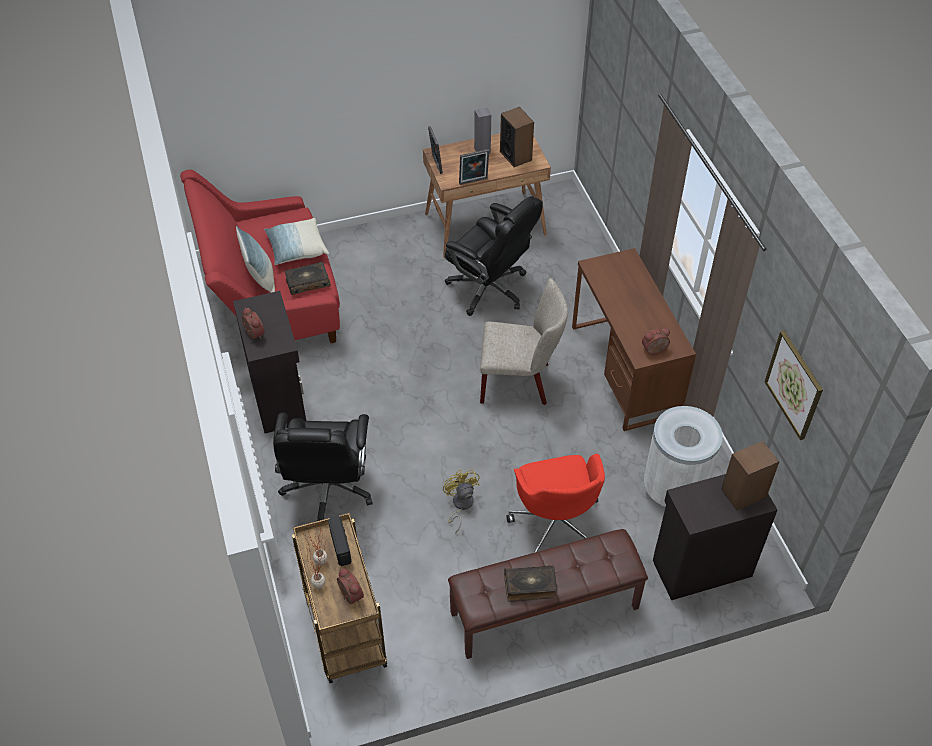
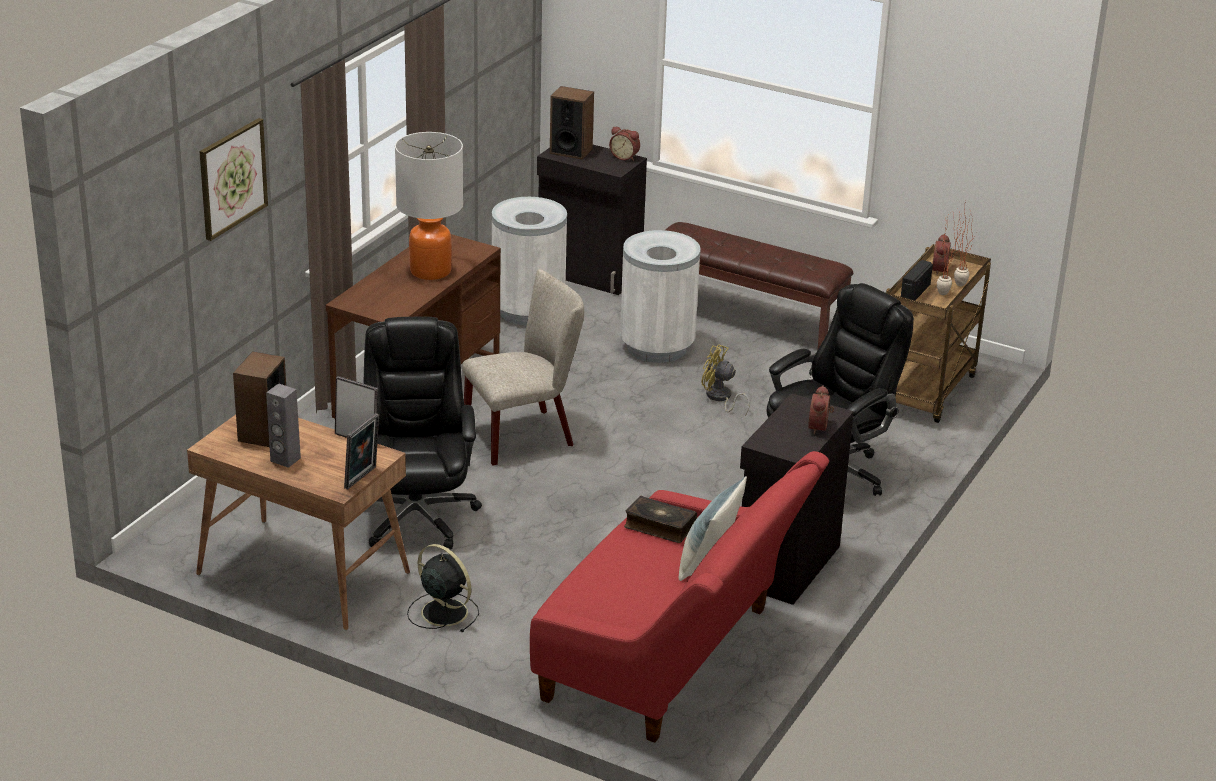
camera: 135 degrees left, 20 degrees down
(297, 249) = (622, 566): pillow -> none
(401, 251) = (442, 611): none -> black fan
(460, 505) = (720, 398): yellow fan -> yellow fan turned 90 degrees clockwise
(520, 382) = (525, 434): beige chair -> beige chair turned 105 degrees clockwise
(530, 586) = (775, 253): book -> none
(556, 523) = (657, 347): red office chair -> white trash can
(633, 315) = (430, 271): none -> table lamp
(655, 351) = (462, 246): alarm clock -> alarm clock (625, 157)
(794, 385) = (484, 81): picture -> picture (232, 178)

